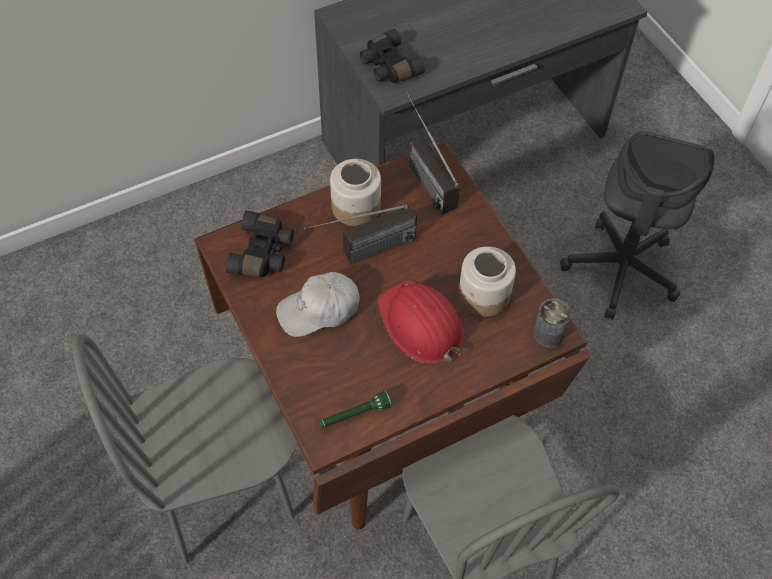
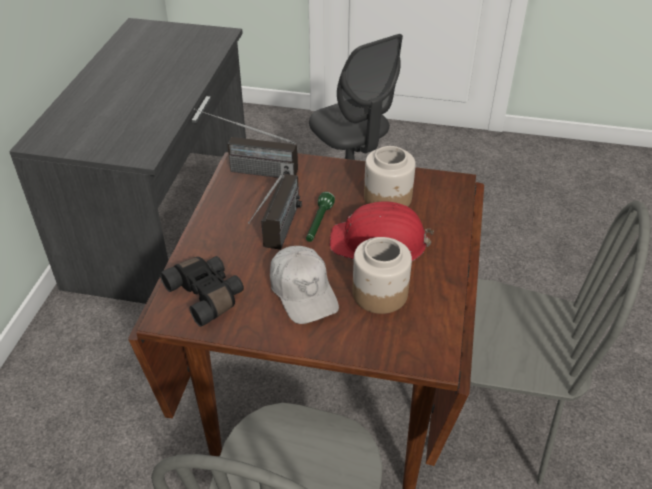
camera: 50 degrees left, 15 degrees down
(319, 310) = (303, 292): white cap -> white cap turned 45 degrees counterclockwise
(354, 415) = (426, 326): green flashlight -> green flashlight (318, 224)
(355, 206) = (230, 218): jar -> jar (379, 294)
(388, 66) = (119, 145): black binoculars -> none
(548, 333) = (452, 186): can -> none

